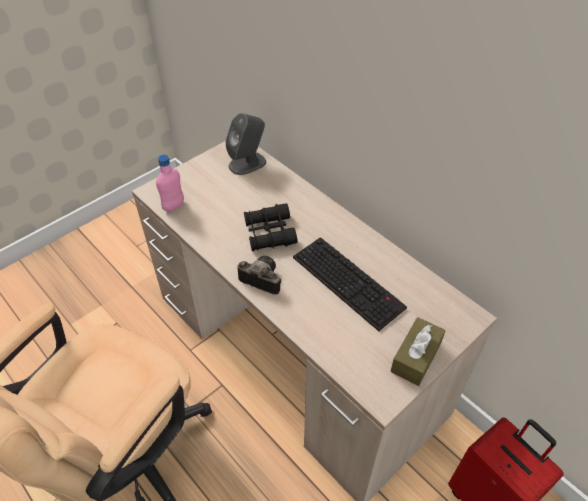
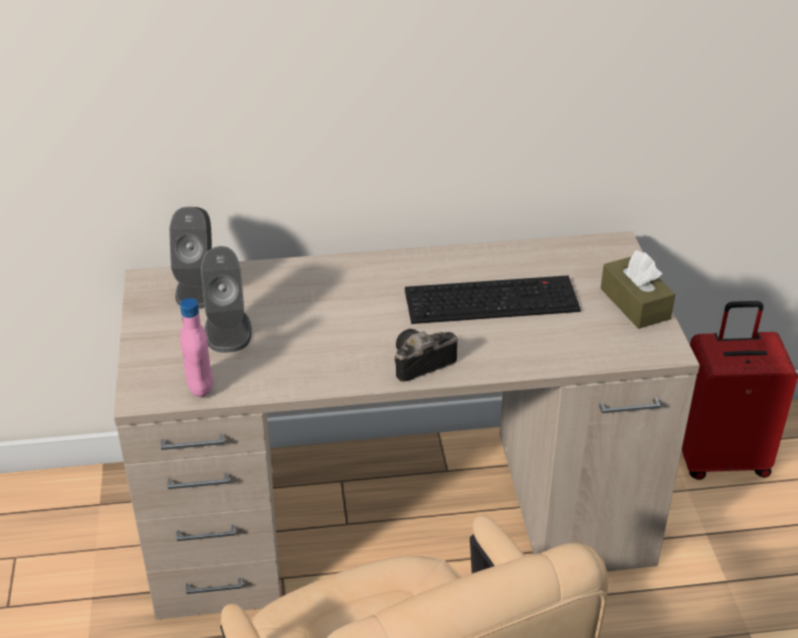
camera: 55 degrees left, 10 degrees down
(224, 191) = (228, 330): none -> grey speaker
(269, 233) = (350, 324): black binoculars -> none

